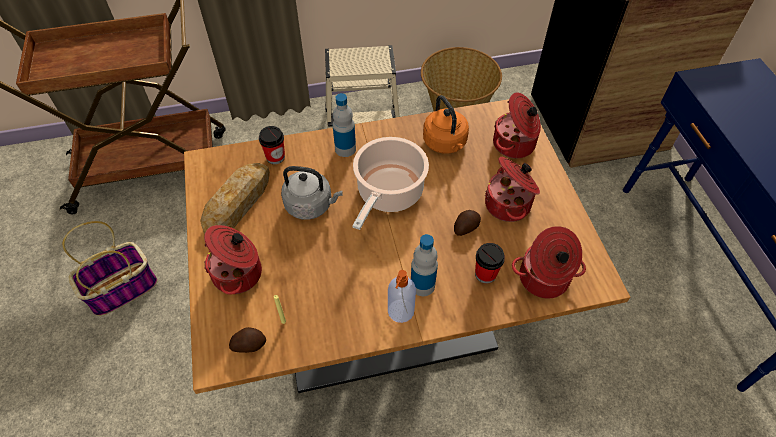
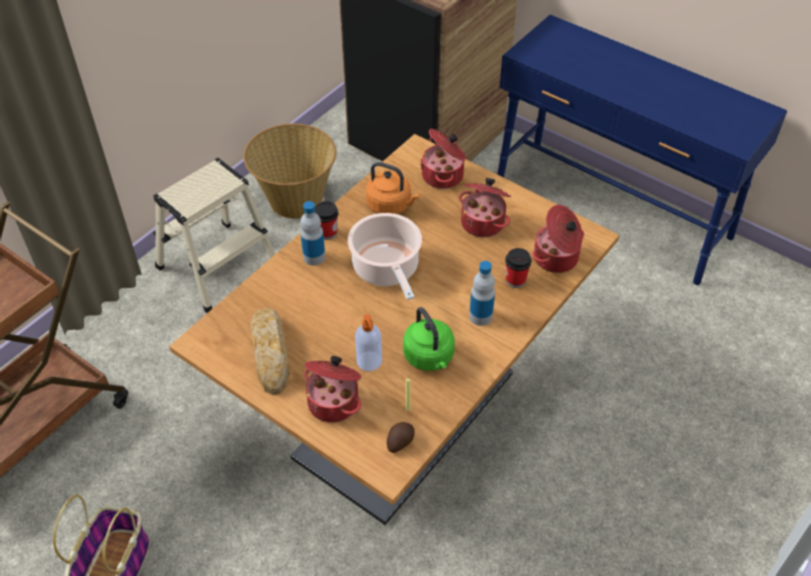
camera: 40 degrees left, 5 degrees down
(275, 157) = (261, 299): cup -> cup (327, 233)
(311, 205) = (335, 316): grey kettle -> none
(345, 290) = (429, 357): none -> green kettle
(400, 312) = (484, 344): soap dispenser -> soap dispenser (369, 362)
(465, 227) = (469, 257): potato -> none

